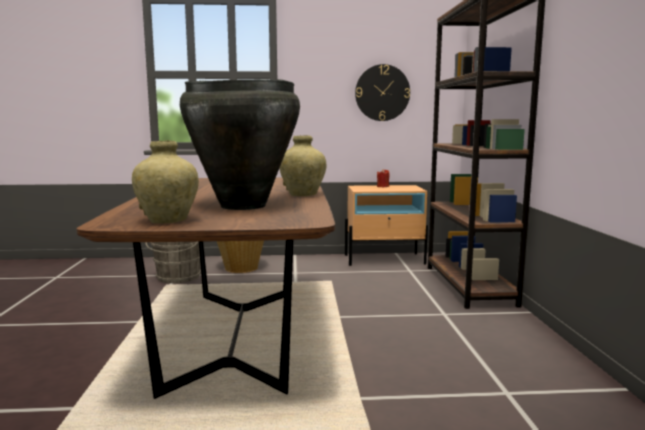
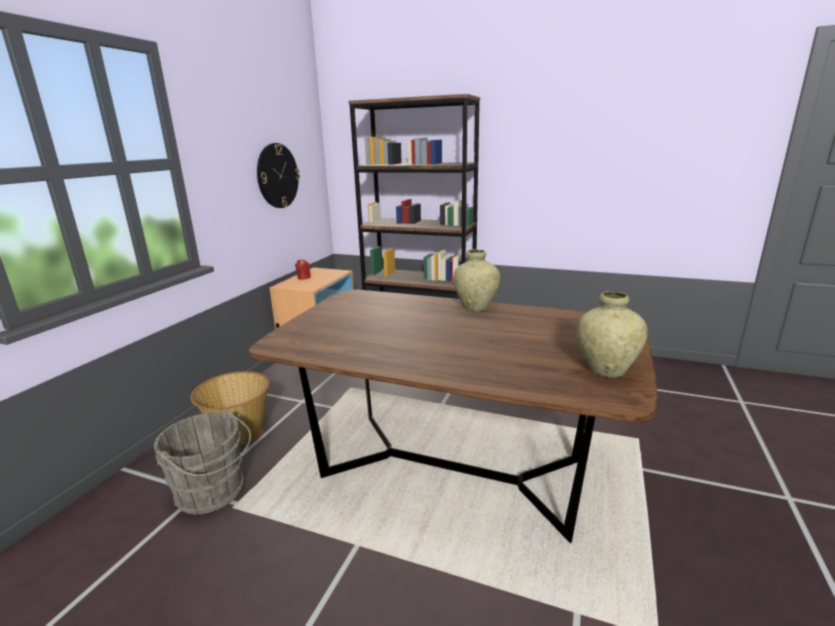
camera: 65 degrees left, 10 degrees up
(243, 206) = (530, 334): black vase -> none

